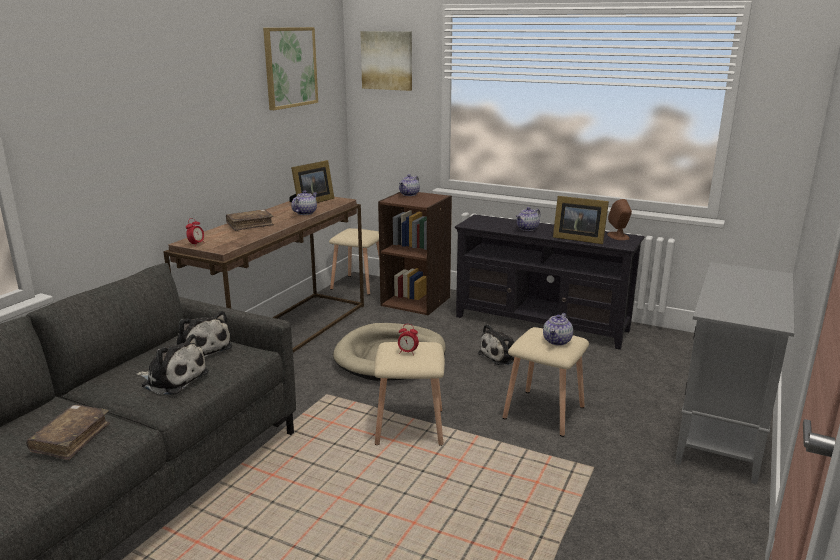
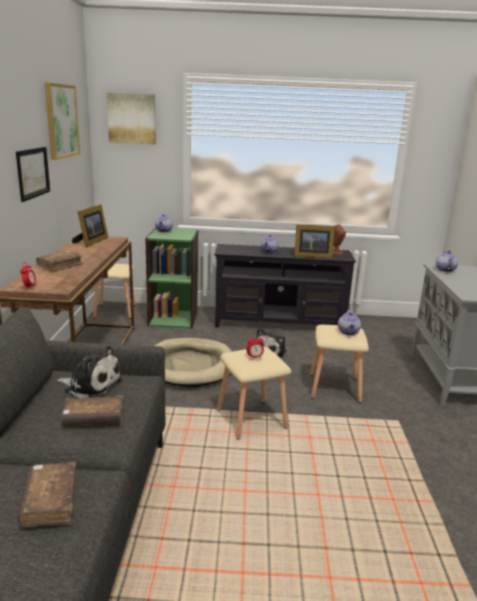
camera: 25 degrees left, 0 degrees up
(172, 379) = (93, 418): plush toy -> brown book
(238, 125) = (33, 173): none -> picture
(305, 213) = (98, 251): teapot -> teapot (444, 270)
(416, 301) = (173, 318): brown bookcase -> green bookcase

